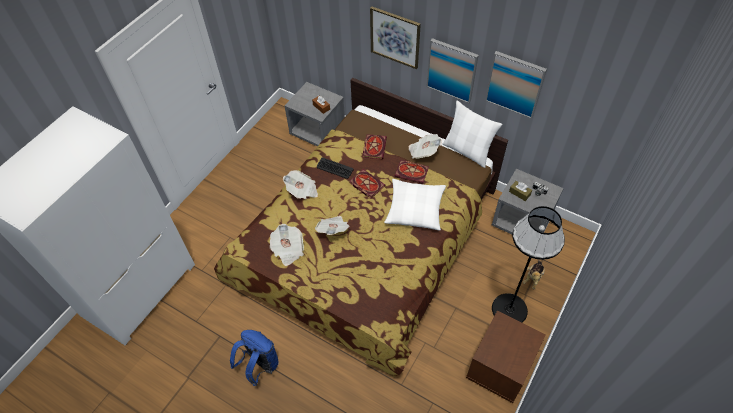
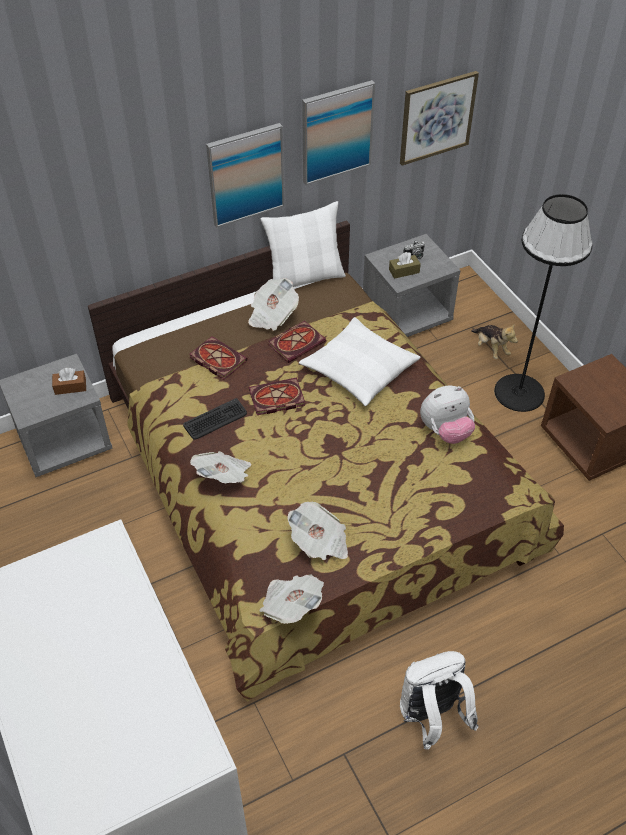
camera: 60 degrees left, 5 degrees down
(260, 365) = (431, 716): blue backpack -> white backpack
(333, 230) = (326, 472): newspaper -> newspaper (291, 605)
(395, 37) = (146, 183): picture -> picture (437, 117)
(400, 270) = (445, 431): none -> plush toy

